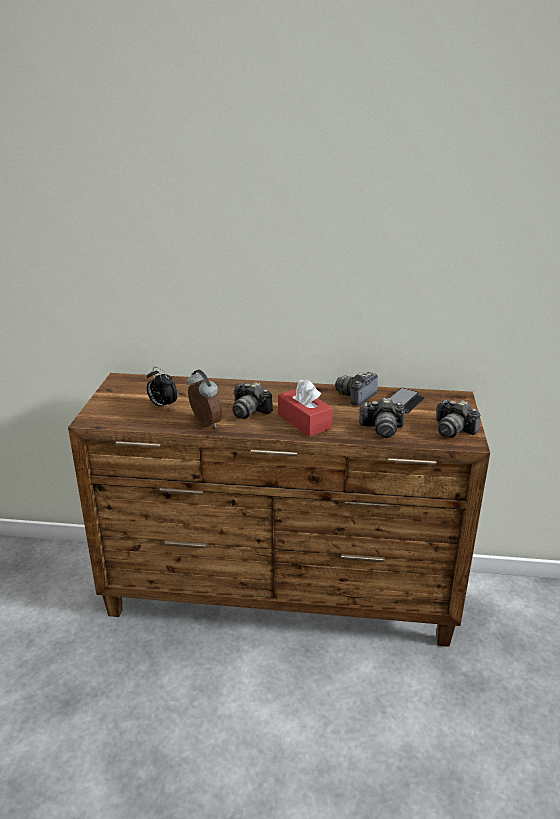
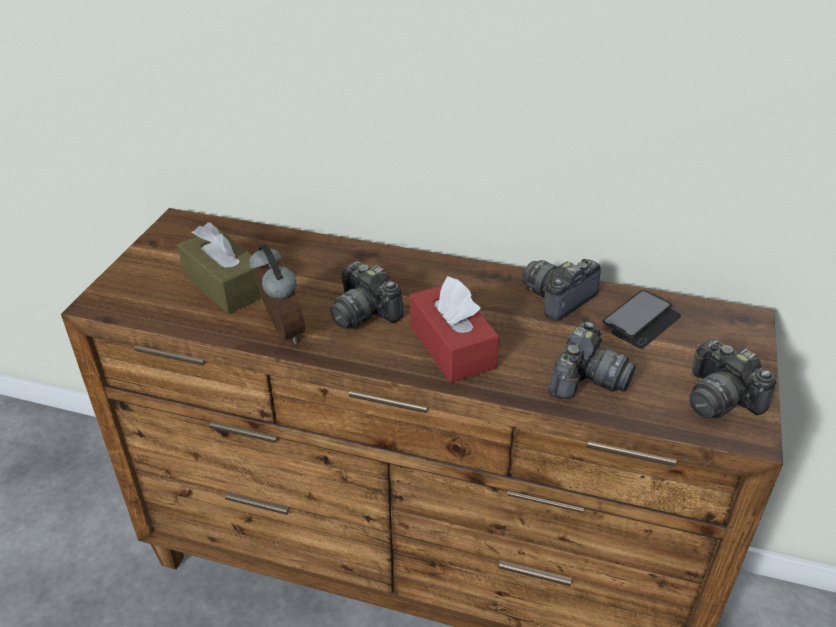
camera: 10 degrees right, 10 degrees up
(162, 405) = (225, 285): alarm clock -> brown tissue box
(381, 429) = (586, 380): camera -> camera turned 75 degrees counterclockwise

